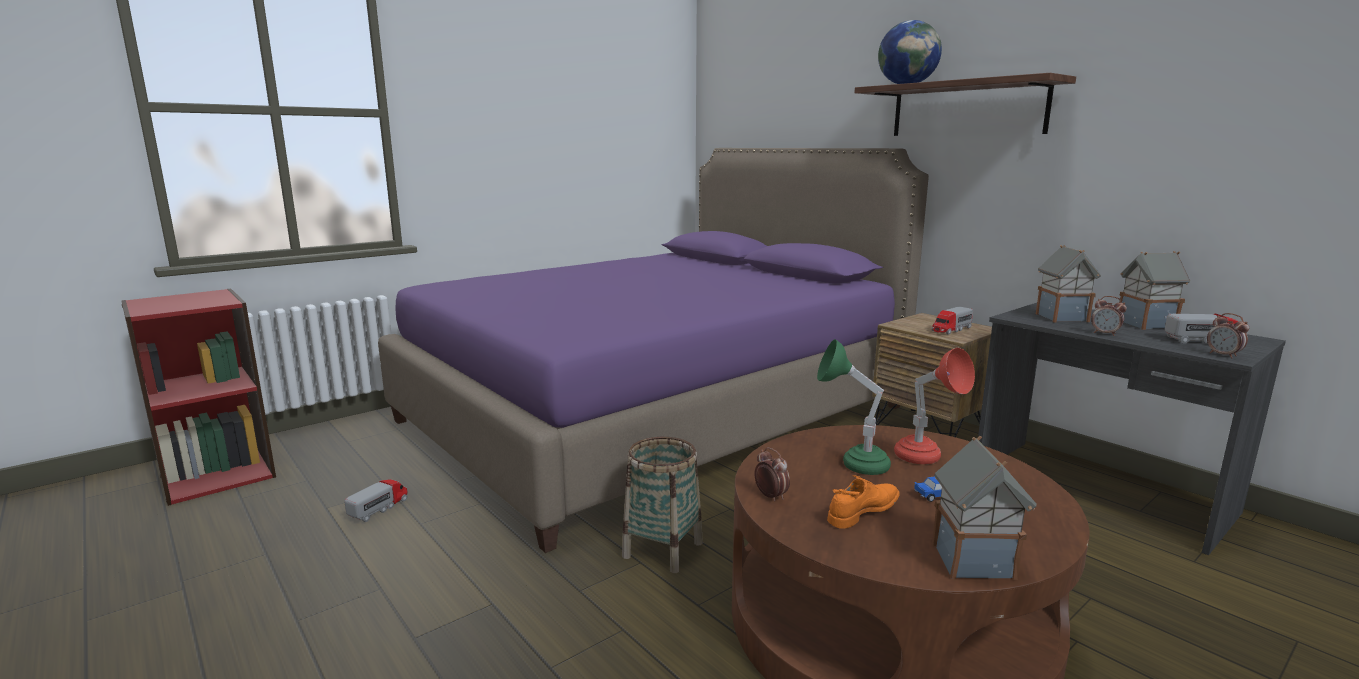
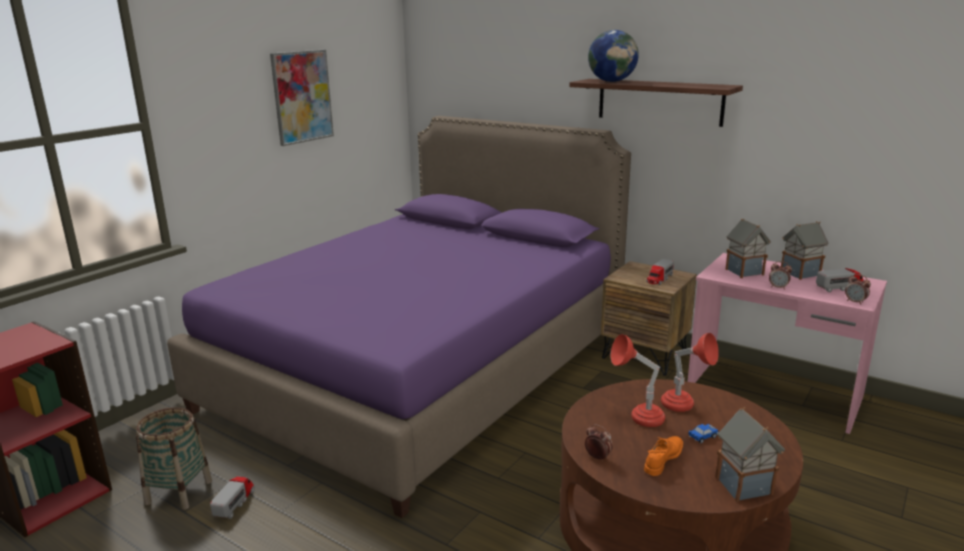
camera: 15 degrees left, 5 degrees up
(568, 111) = (302, 96): none -> picture
(662, 549) = (491, 497): basket -> basket (179, 492)
(852, 463) = (637, 418): green table lamp -> red table lamp
(1099, 491) = (773, 393): grey desk -> pink desk

